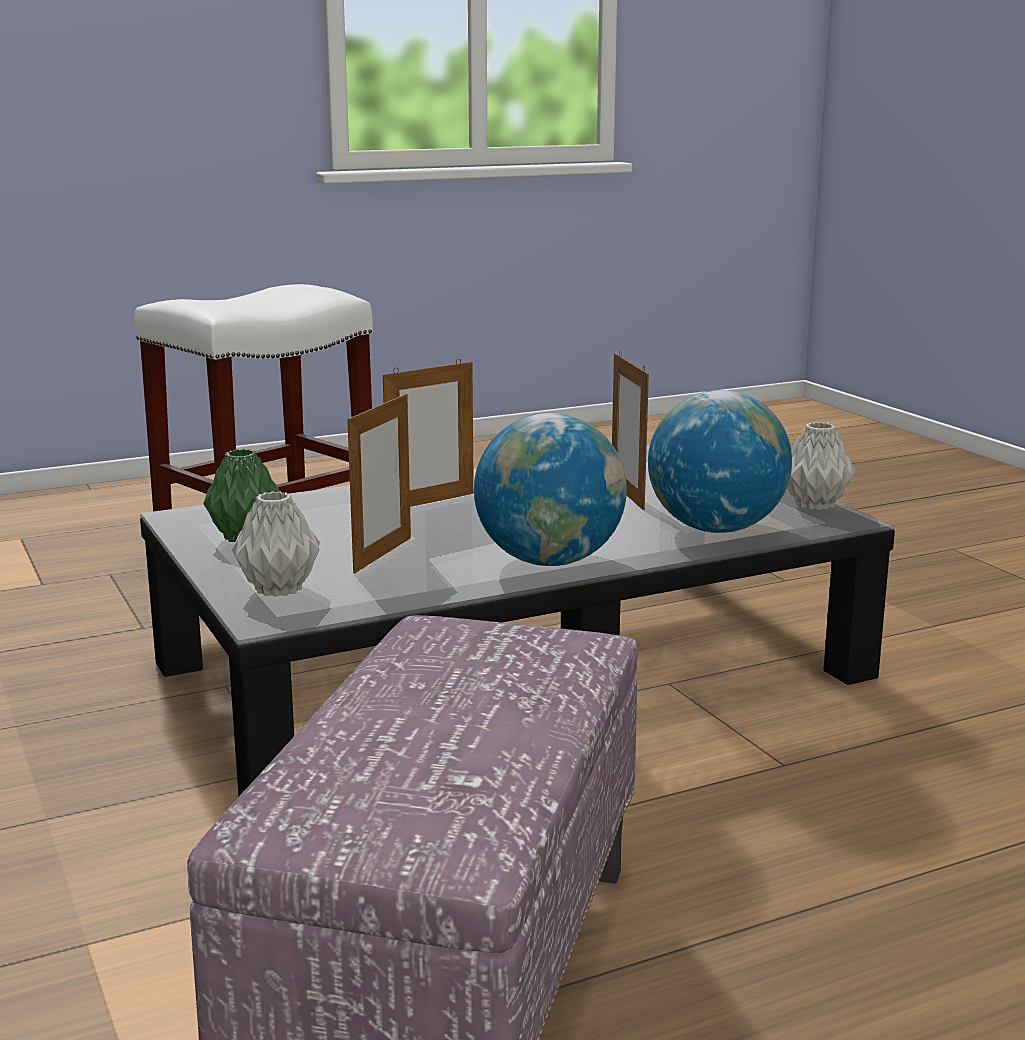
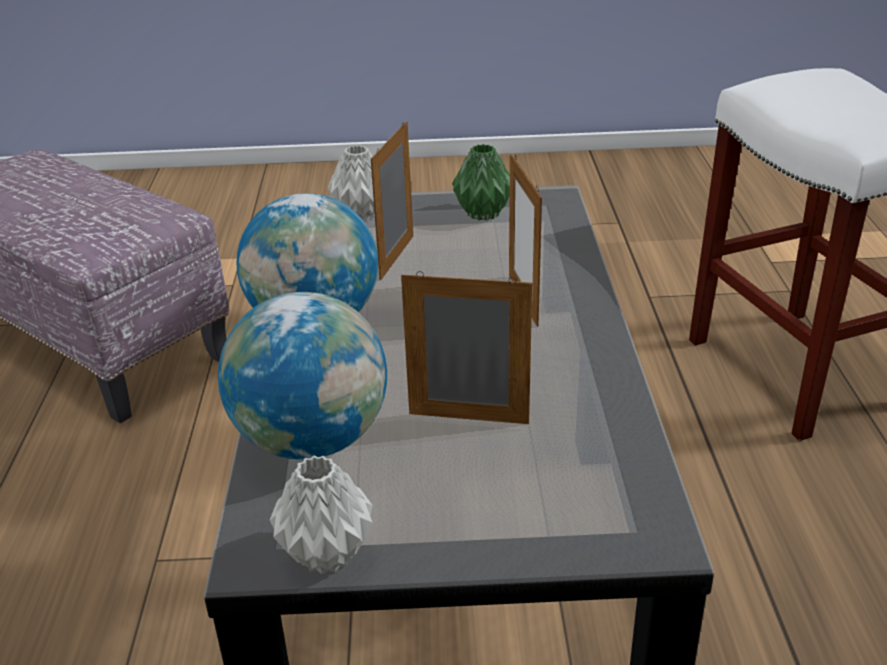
camera: 115 degrees right, 15 degrees up
(382, 555) = (397, 257): picture frame -> picture frame turned 60 degrees clockwise

